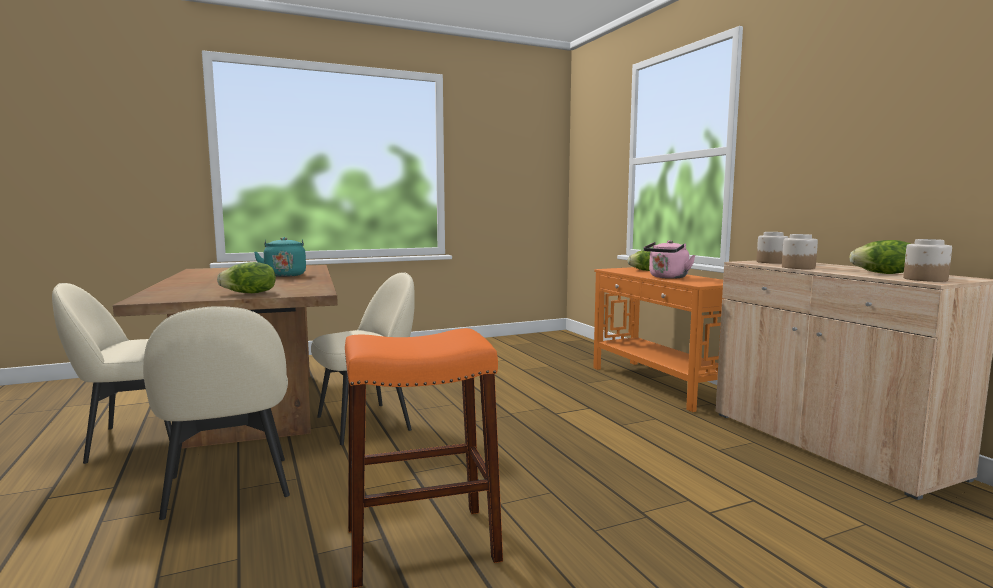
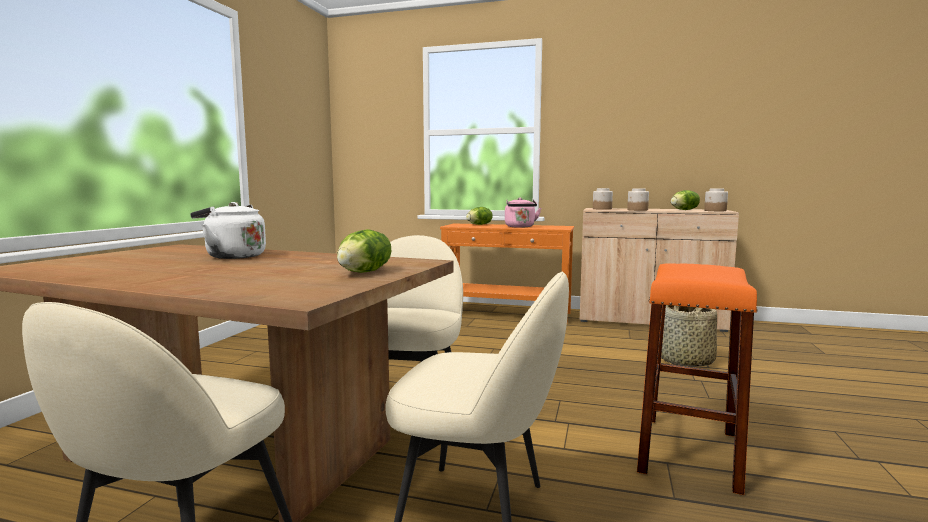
camera: 50 degrees left, 0 degrees up
(285, 275) = (232, 256): turquoise kettle -> white kettle
(703, 495) = (686, 361): none -> basket

